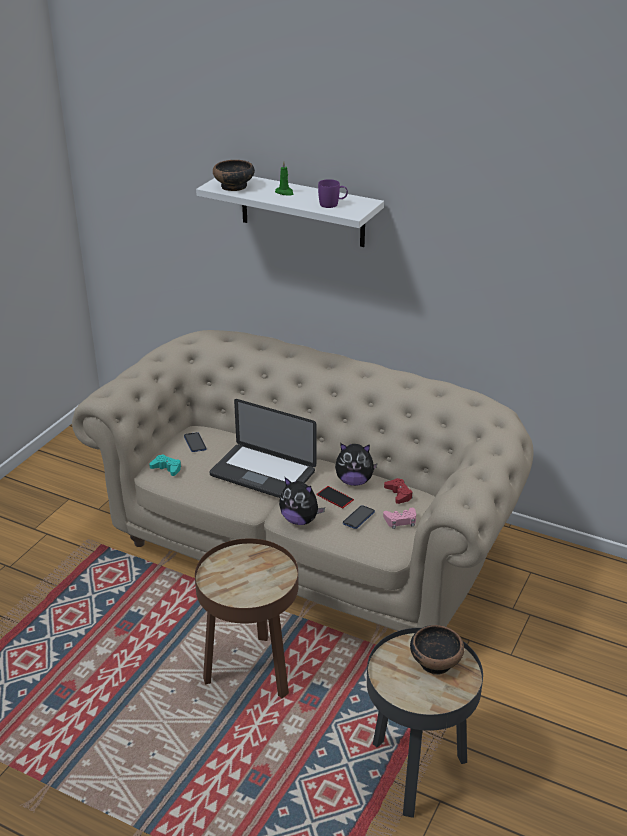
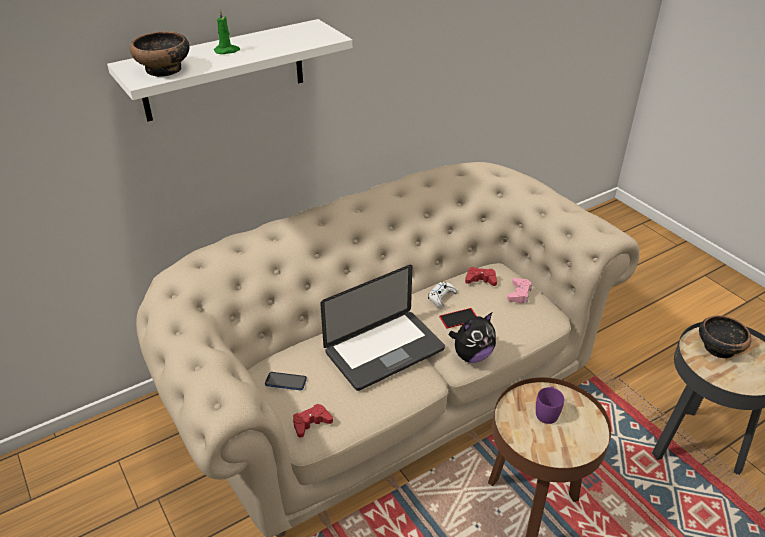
camera: 60 degrees left, 5 degrees up
(167, 468) = (311, 423): turquoise game controller -> red game controller
(332, 204) = (294, 39): purple mug -> purple mug (547, 411)
(354, 481) = (441, 297): plush toy -> white game controller
(358, 518) = (499, 316): phone -> none

